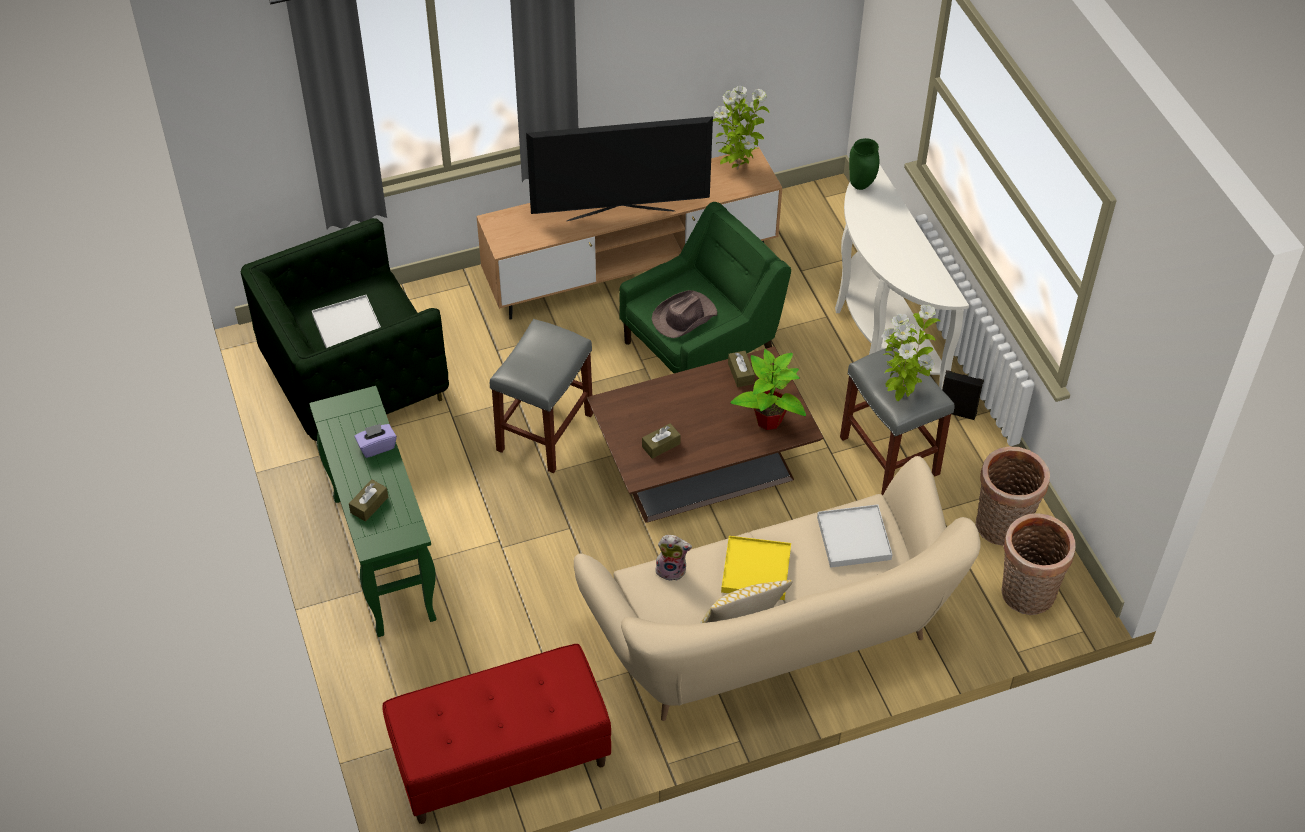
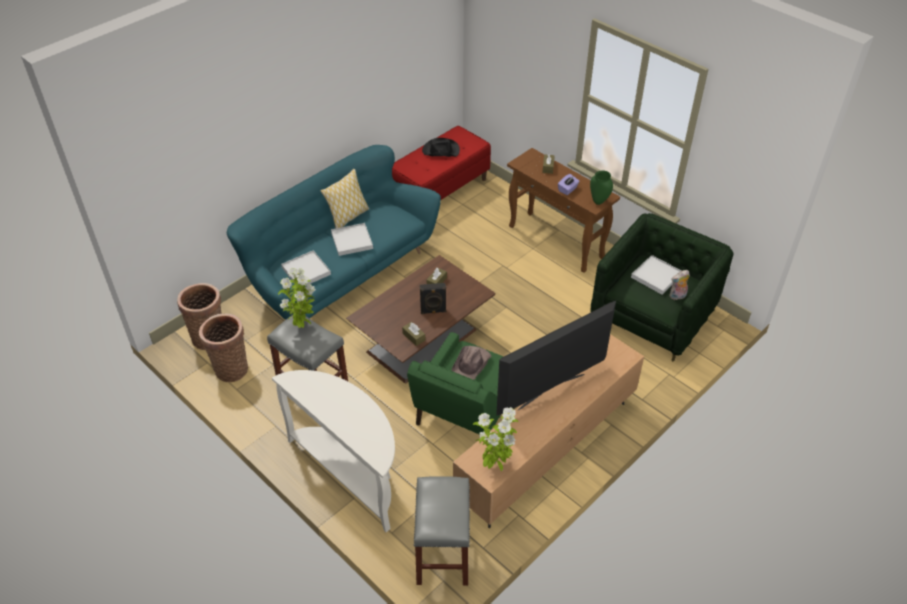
camera: 155 degrees right, 5 degrees down
(383, 557) = (556, 242): green console table -> brown console table
(489, 719) = (440, 150): none -> black hat
(545, 431) = (524, 327): grey stool -> grey stool (443, 555)
(672, 570) = (395, 228): plush toy -> plush toy (677, 296)
(756, 570) = (352, 241): yellow tray -> white tray
(768, 420) = (382, 315): potted plant -> none
(775, 638) = (340, 273): beige sofa -> turquoise sofa
(861, 185) = (384, 446): green vase -> green vase (598, 202)
(957, 411) = (278, 432): black speaker -> black speaker (433, 311)

